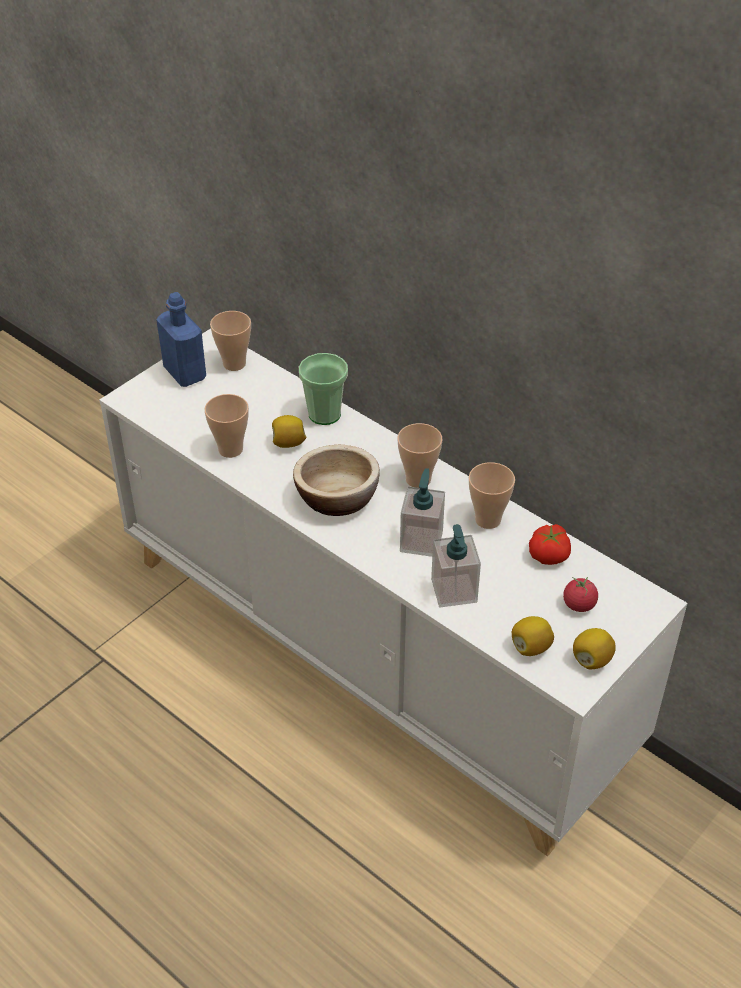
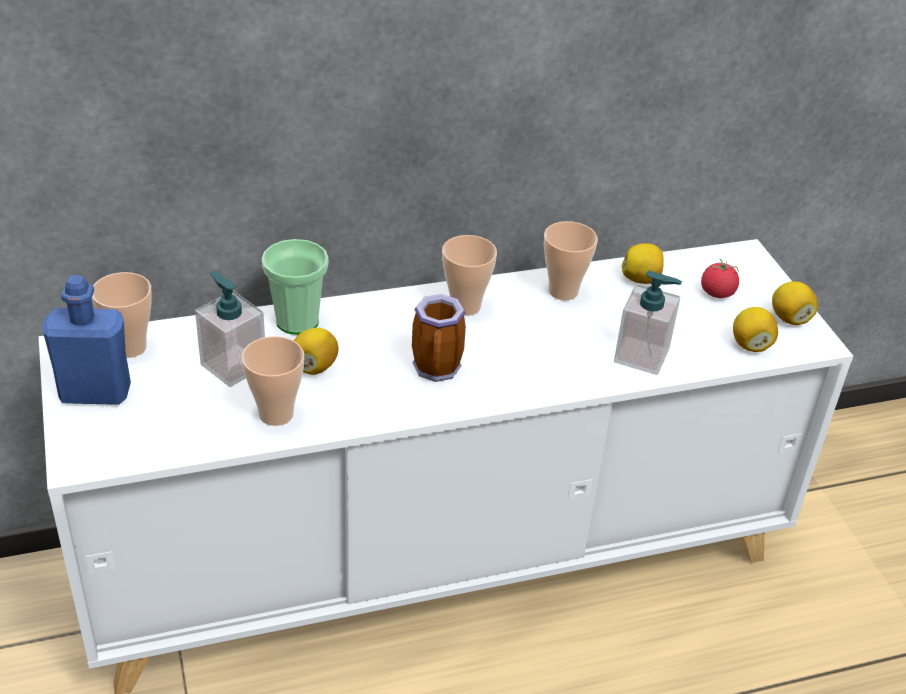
camera: 60 degrees left, 5 degrees down
(337, 498) = (438, 370): bowl -> mug
(421, 541) = (555, 344): soap dispenser -> soap dispenser (233, 365)
(549, 555) = (641, 279): tomato -> lemon

